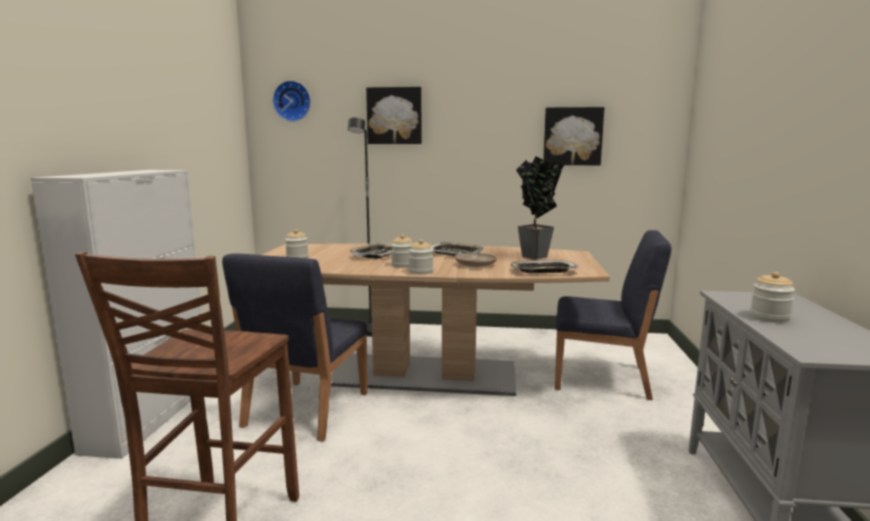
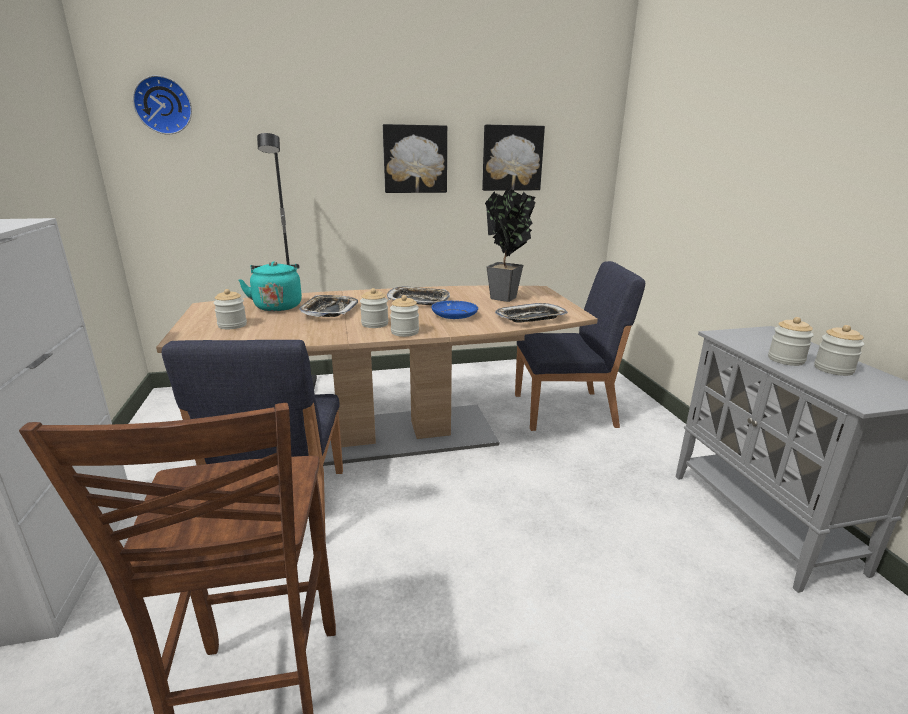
camera: 20 degrees left, 10 degrees up
(341, 250) = (278, 306): none -> turquoise kettle
(394, 116) = (309, 130): picture -> picture (415, 159)
(475, 265) = (454, 315): beige plate -> blue plate
(817, 329) = (833, 369): none -> jar

